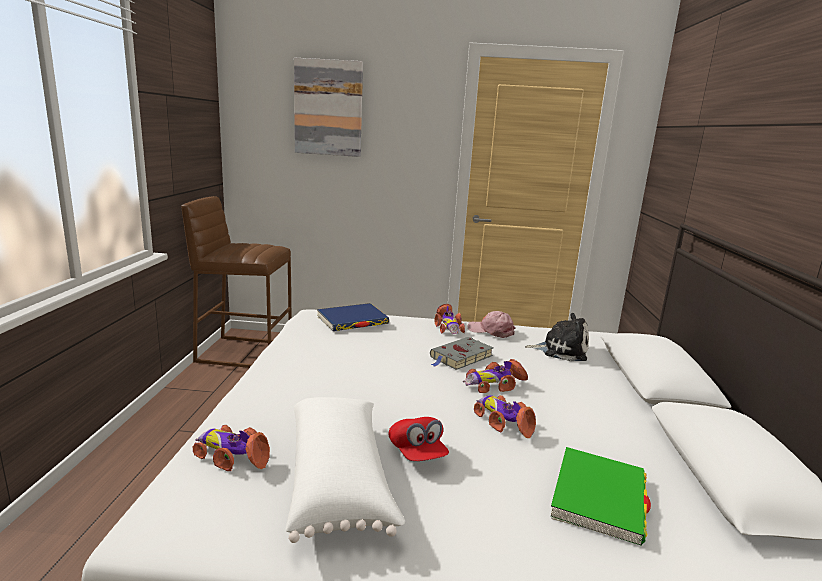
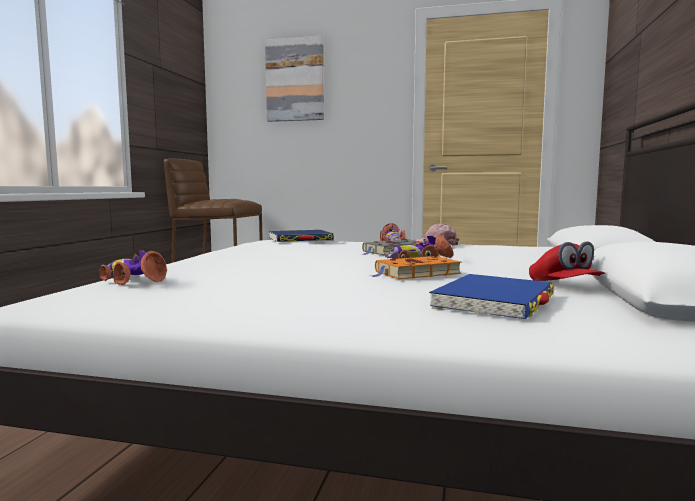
camera: 10 degrees right, 10 degrees down
(339, 480) = (225, 291): white pillow -> none
(417, 453) = (313, 283): red cap -> red cap (564, 286)
(503, 421) = (415, 273): toy car -> orange book
(561, 350) = (503, 251): plush toy -> none
(599, 498) = (494, 302): green book -> blue book

